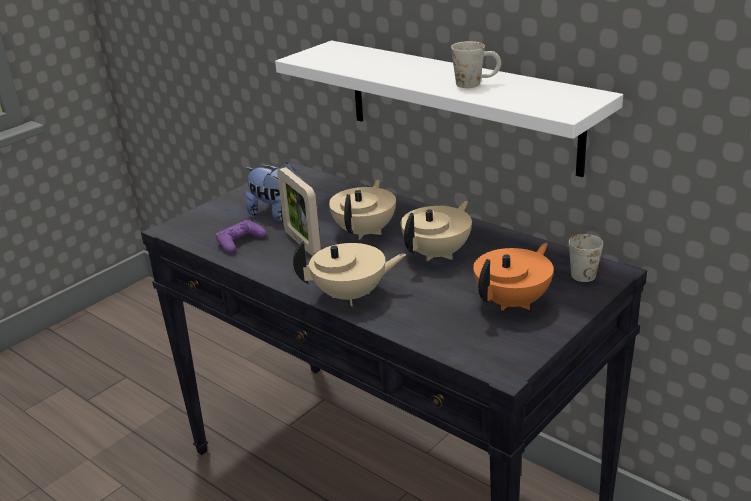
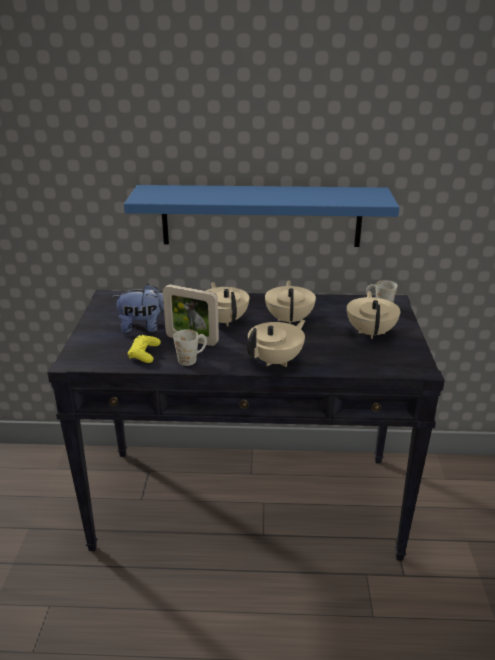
camera: 40 degrees left, 0 degrees up
(240, 241) = (144, 353): purple game controller -> yellow game controller
(460, 105) = (261, 216): white shelf -> blue shelf
(476, 83) = (299, 195): white mug -> white mug (192, 359)
(513, 302) = (371, 332): orange teapot -> beige teapot

